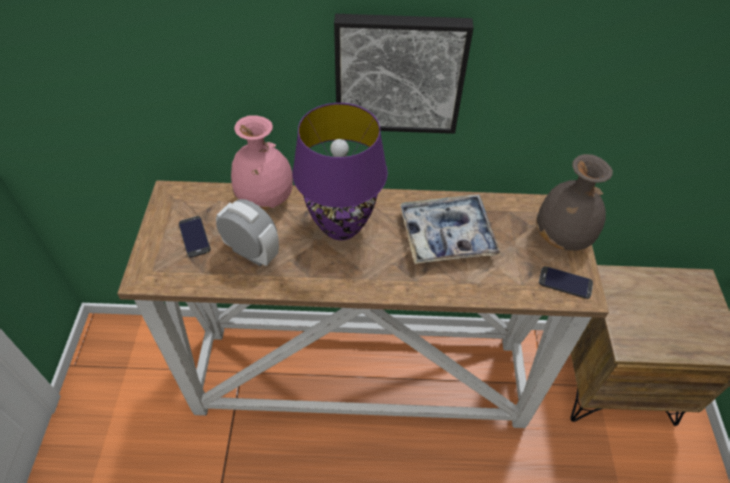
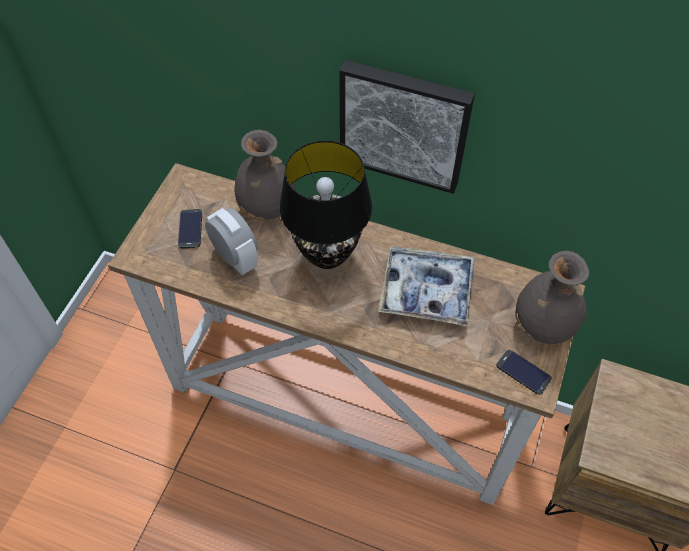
camera: 20 degrees right, 5 degrees up
(266, 199) = (268, 208): pink vase -> grey vase
(341, 226) = (327, 254): purple table lamp -> black table lamp

